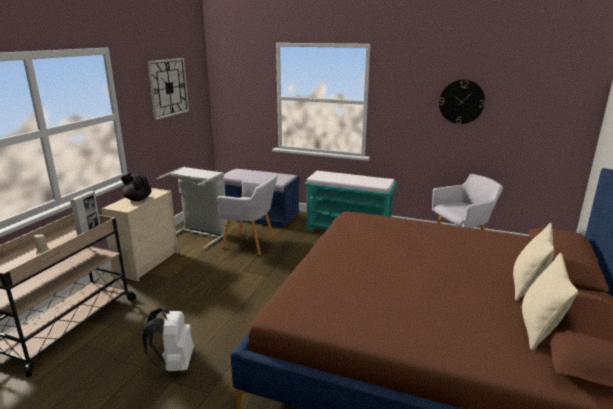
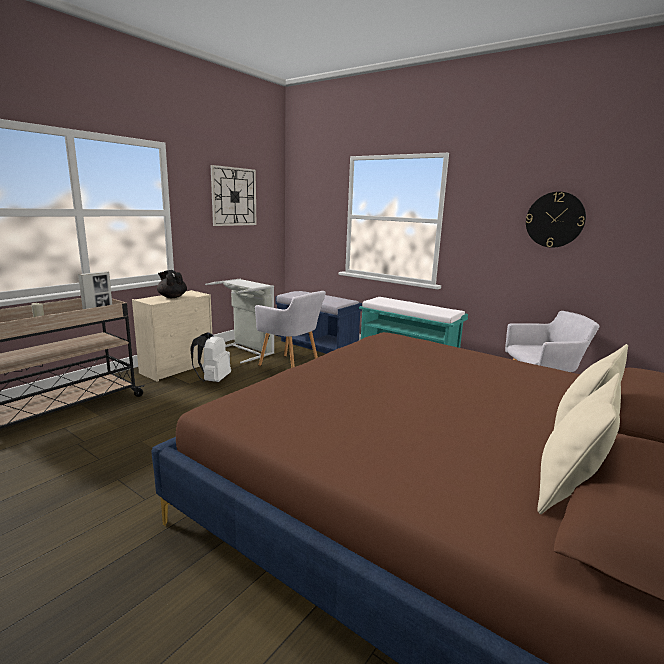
camera: 15 degrees right, 5 degrees down
(174, 364) = (132, 462): white backpack -> white backpack (213, 380)

